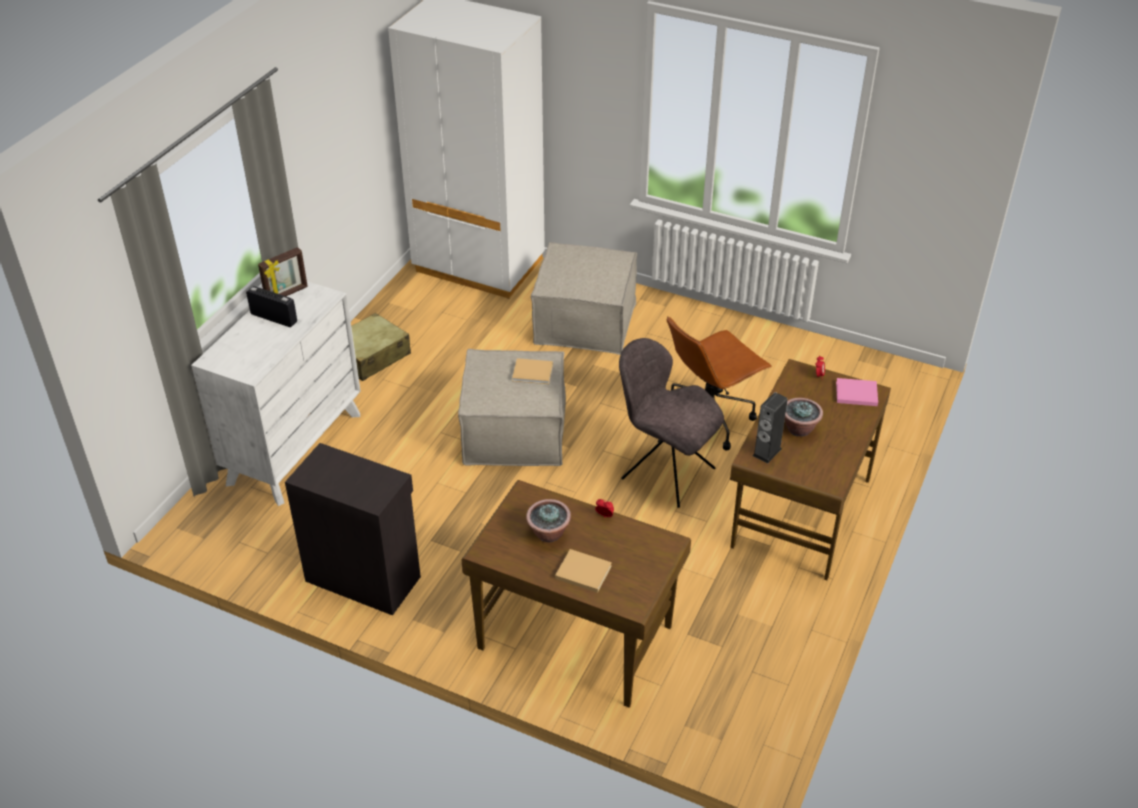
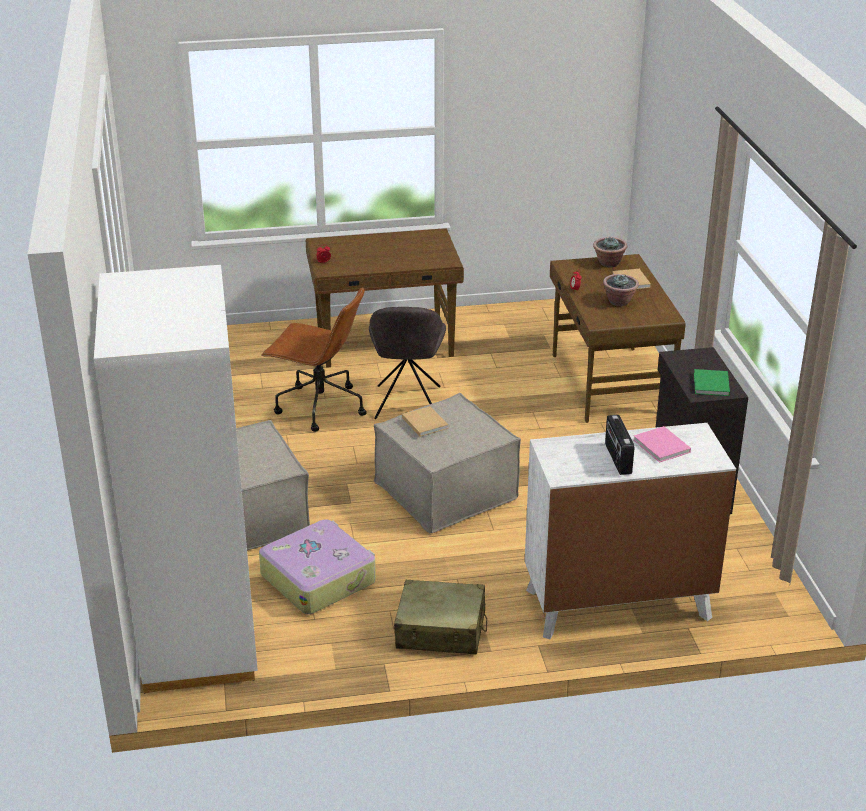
camera: 125 degrees left, 10 degrees down
(287, 294) = (577, 470): picture frame -> none
(326, 471) = (711, 385): none -> green book
(480, 329) = (319, 577): none -> suitcase
(767, 452) = (434, 258): speaker -> none
(799, 429) = (395, 255): potted plant -> potted plant (608, 263)
(855, 393) = (329, 247): pink book -> pink book (662, 447)

